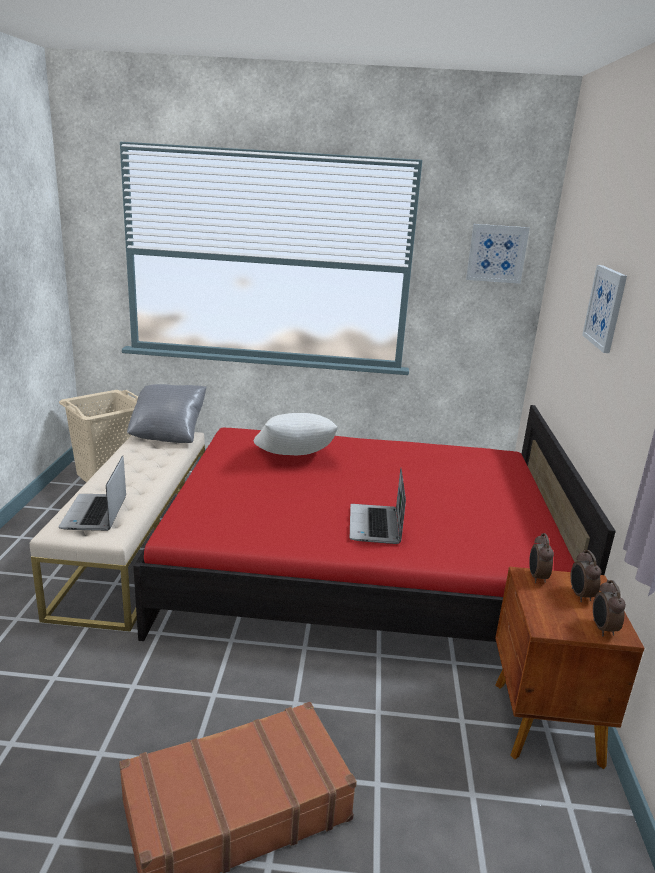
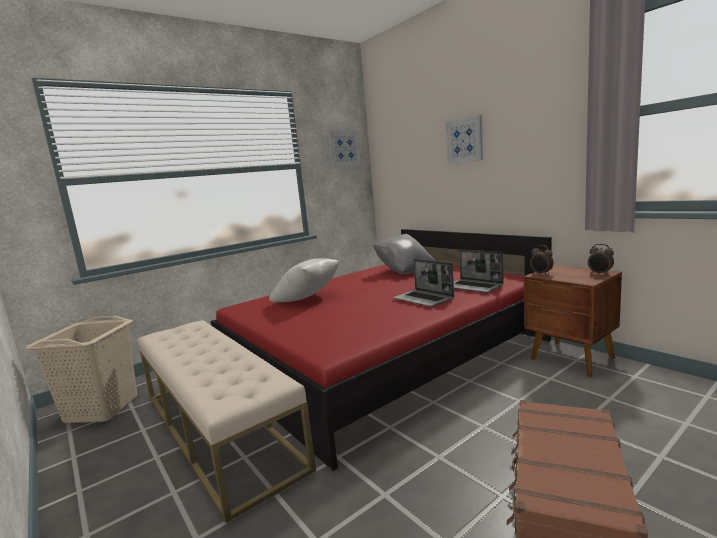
camera: 40 degrees left, 10 degrees down
(95, 514) = (233, 381): laptop -> laptop (474, 287)
(168, 434) = (179, 329): grey pillow -> grey pillow (405, 271)
(580, 595) = (567, 271): alarm clock -> none

